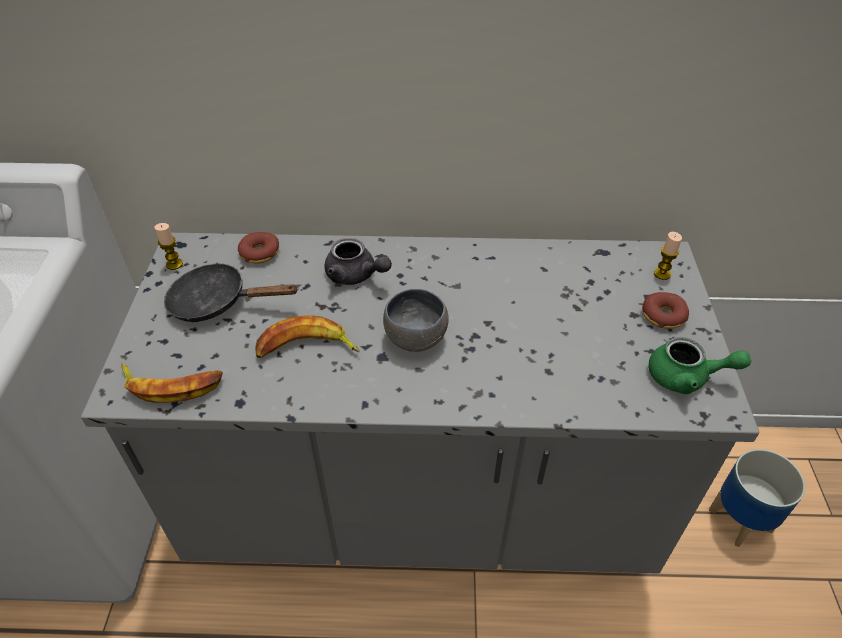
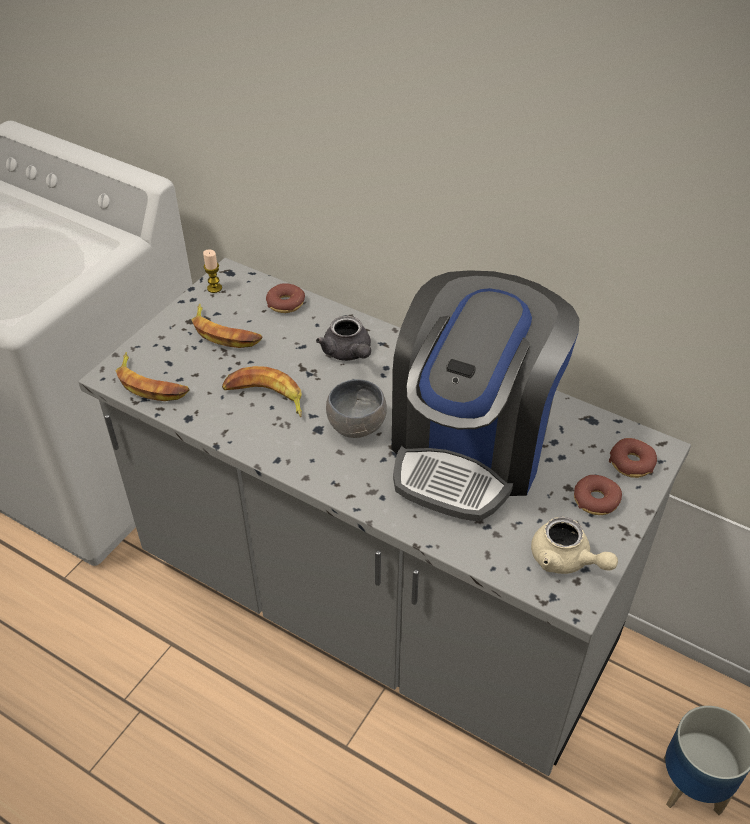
camera: 30 degrees right, 0 degrees up
(217, 302) = (225, 333): black frying pan -> banana
(529, 313) = (471, 446): none -> coffee machine
(662, 274) = (631, 463): candle -> donut
(686, 377) = (566, 560): green teapot -> beige teapot

